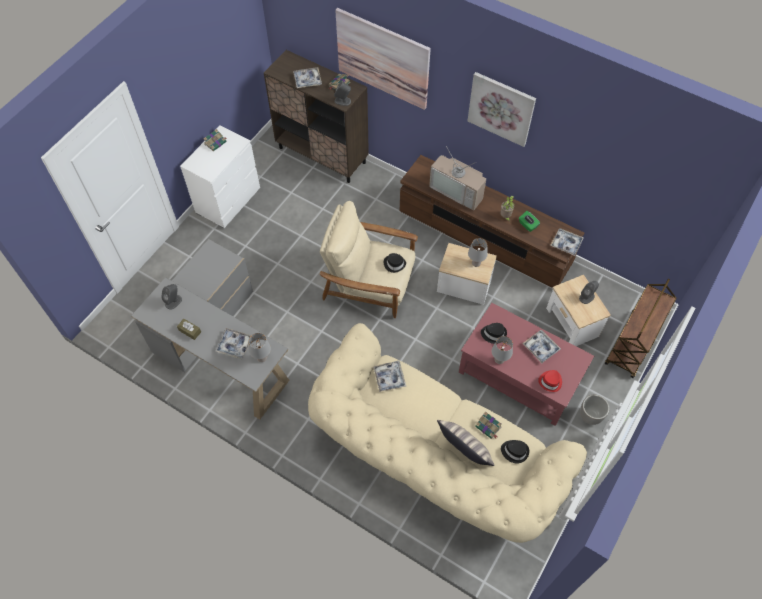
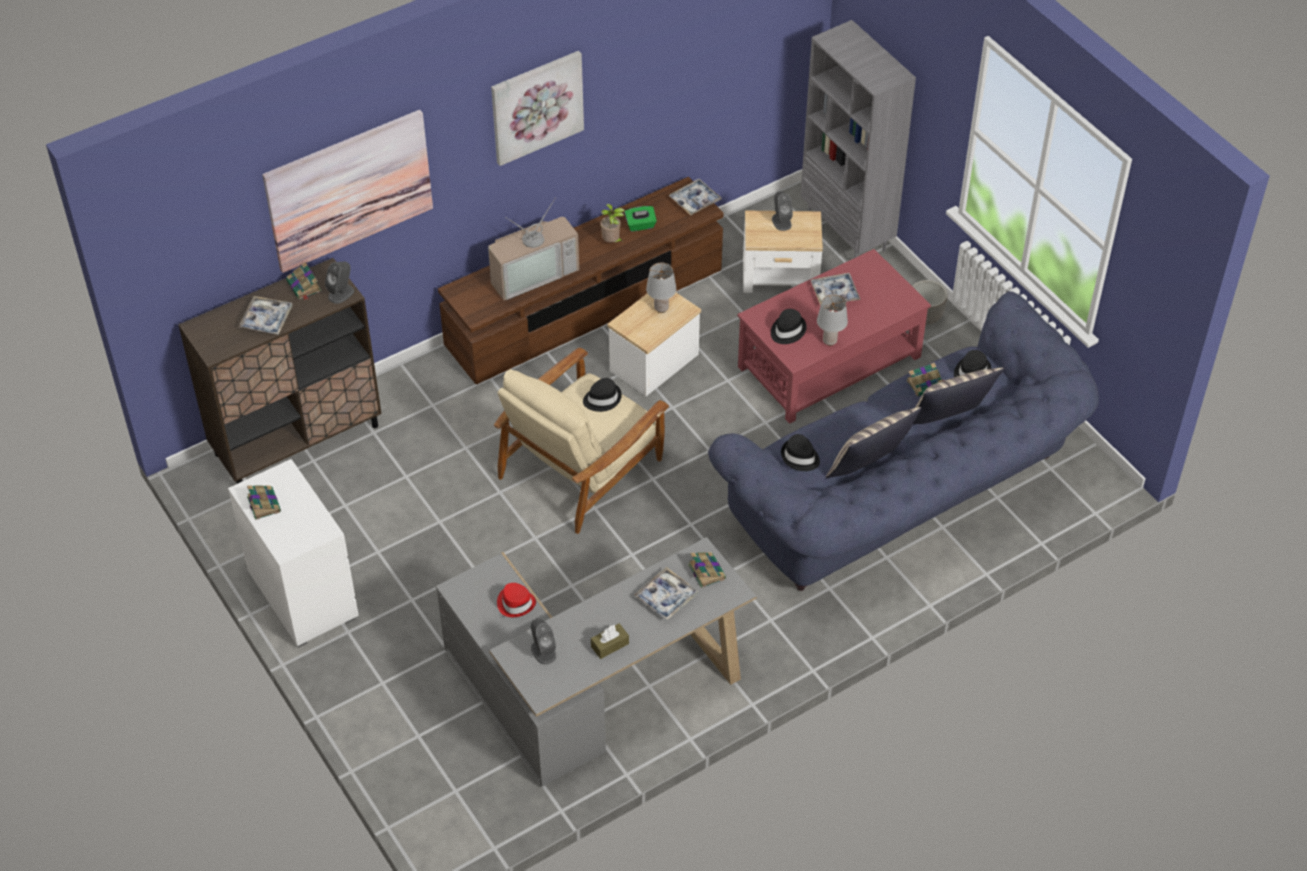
camera: 65 degrees left, 10 degrees down
(262, 358) = (706, 571): grey table lamp -> book
(389, 377) = (800, 457): tray -> black hat
(400, 420) = (869, 469): none -> pillow
(433, 459) = (905, 501): beige sofa -> blue sofa
(550, 381) = (888, 304): red hat -> red hat (516, 603)
(632, 345) = (847, 234): brown cart -> grey bookcase

